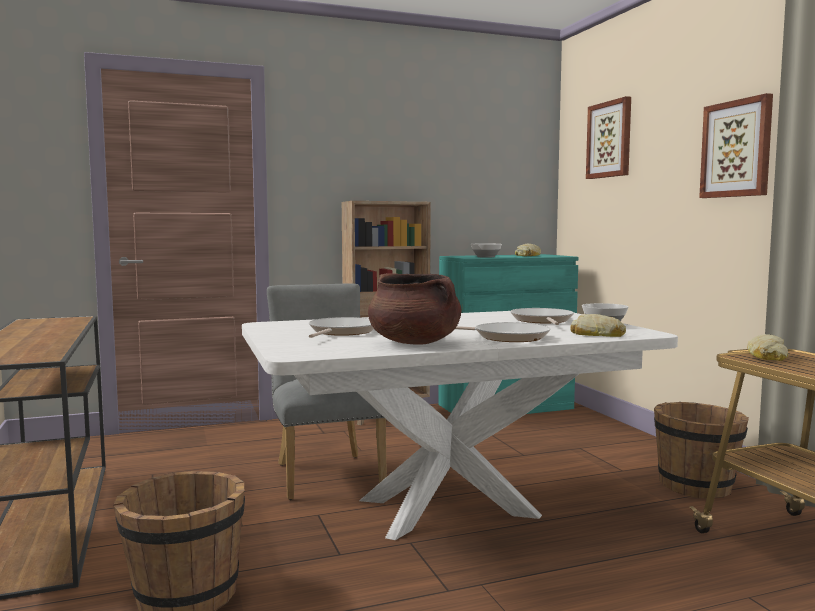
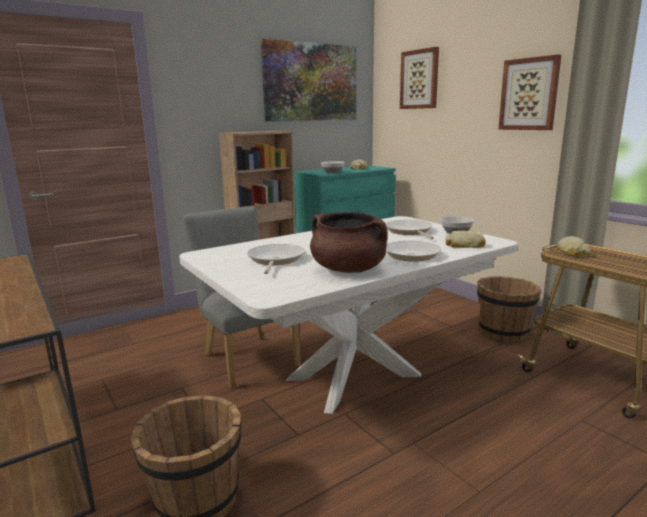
camera: 15 degrees left, 10 degrees up
(468, 146) = (311, 82): none -> picture

